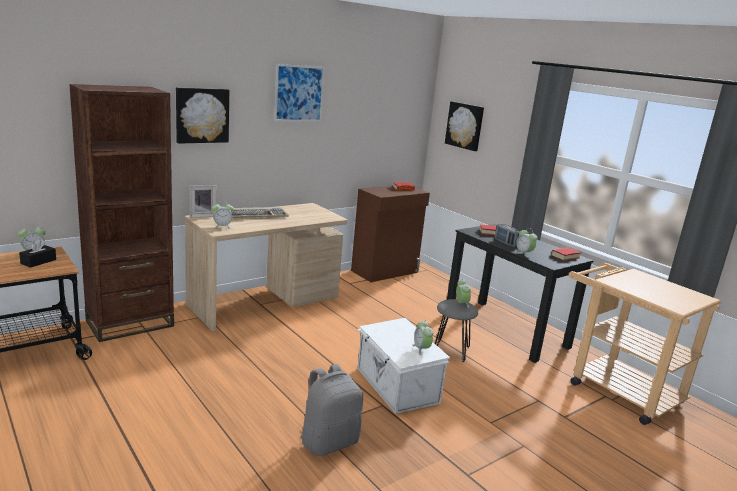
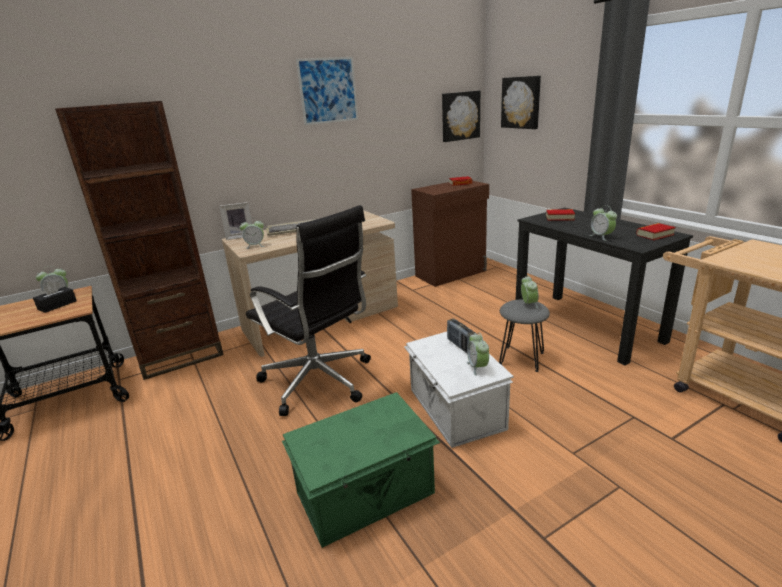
camera: 10 degrees right, 5 degrees up
(202, 115) = (220, 127): picture -> picture (460, 116)
(273, 356) = (319, 382): none -> black office chair
(329, 442) = (366, 494): grey backpack -> green storage box
(506, 243) = (578, 227): radio -> radio (461, 346)

